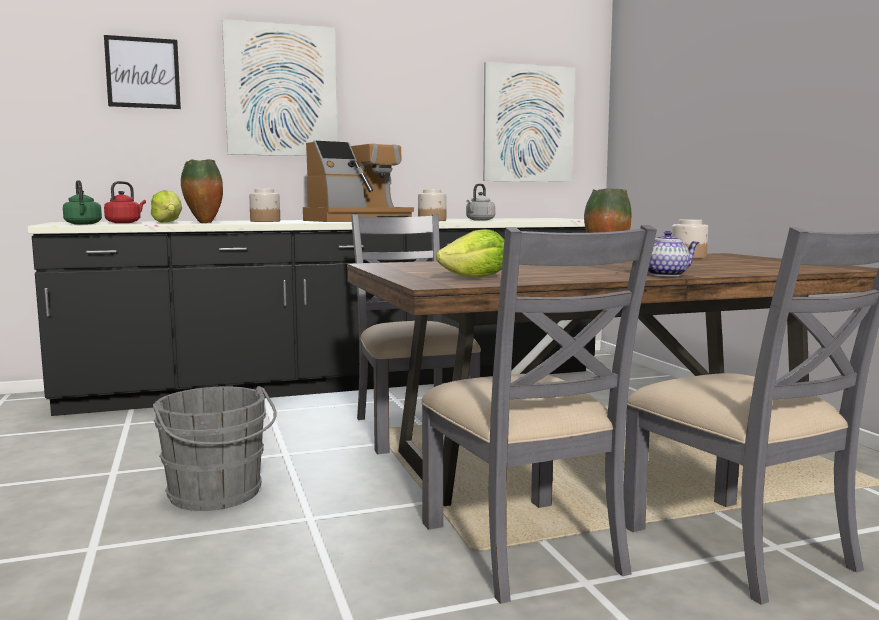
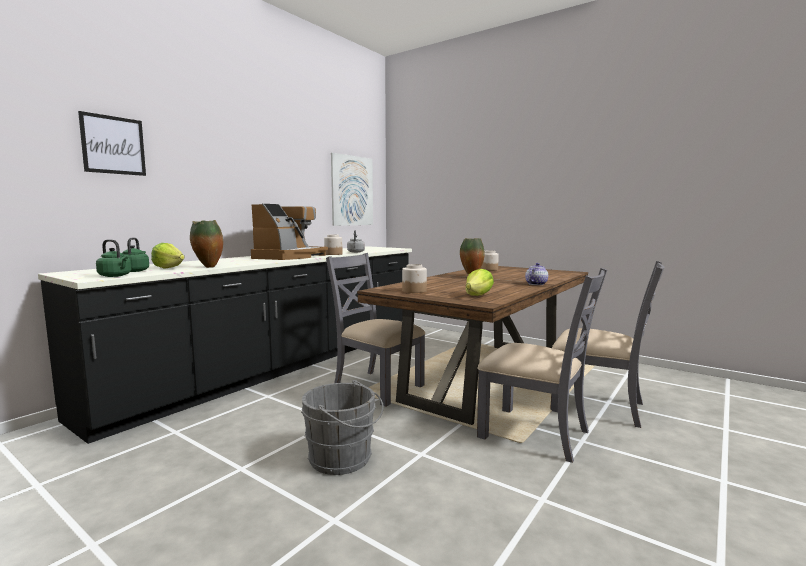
camera: 35 degrees left, 0 degrees up
(125, 223) = (135, 271): red kettle -> green kettle
(265, 221) = (233, 261): jar -> jar (414, 291)
(281, 90) = (217, 164): picture -> none

